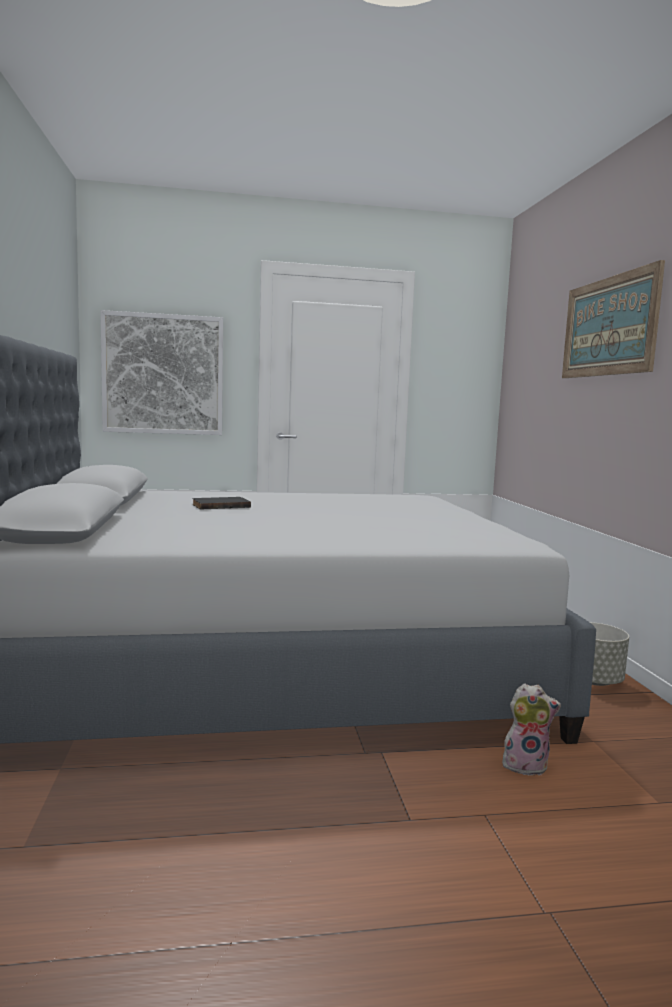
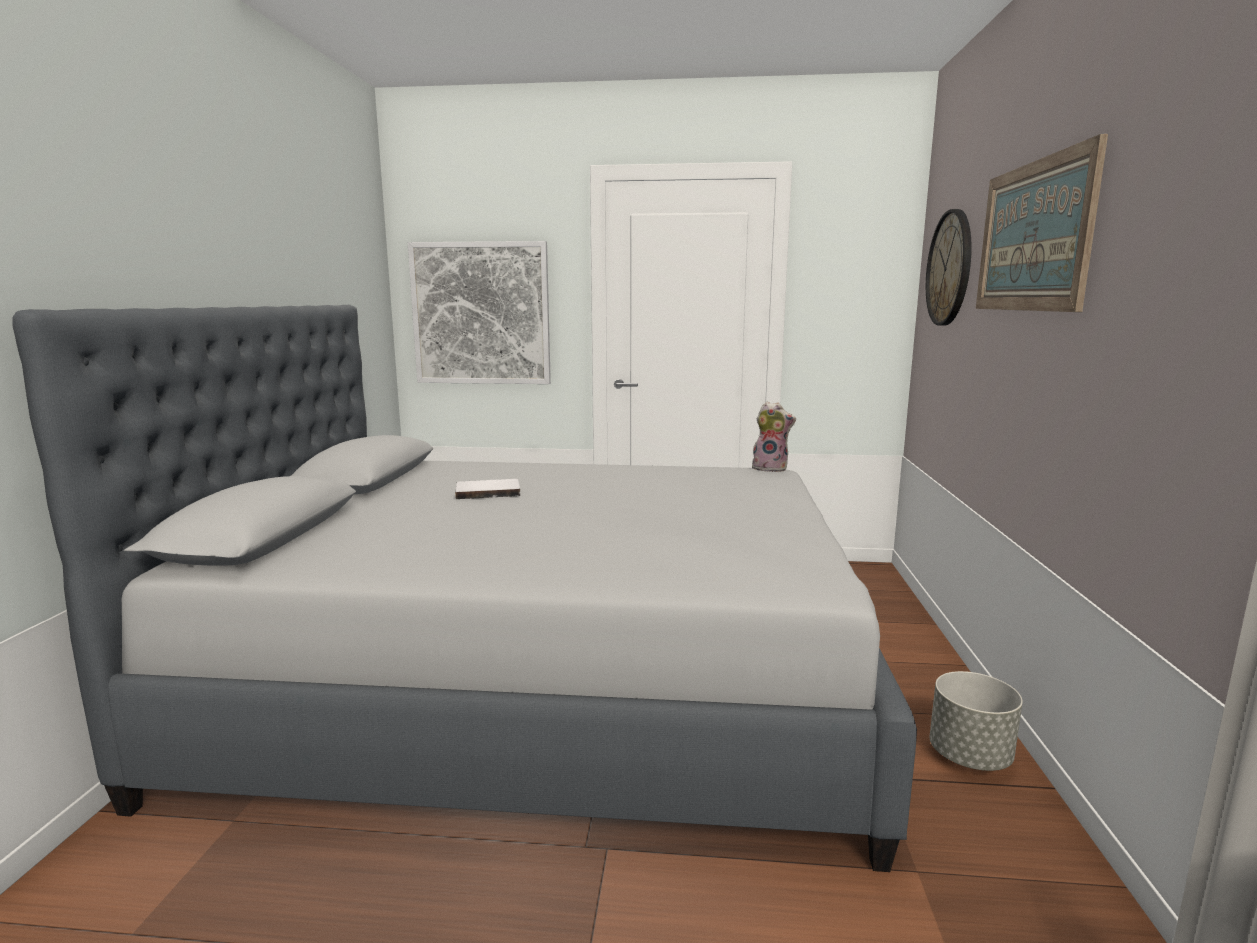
camera: 15 degrees right, 5 degrees up
(220, 505) = (488, 491): black book -> white book
(525, 765) = (793, 901): plush toy -> plush toy (771, 468)
(534, 353) = (950, 268): none -> wall clock

